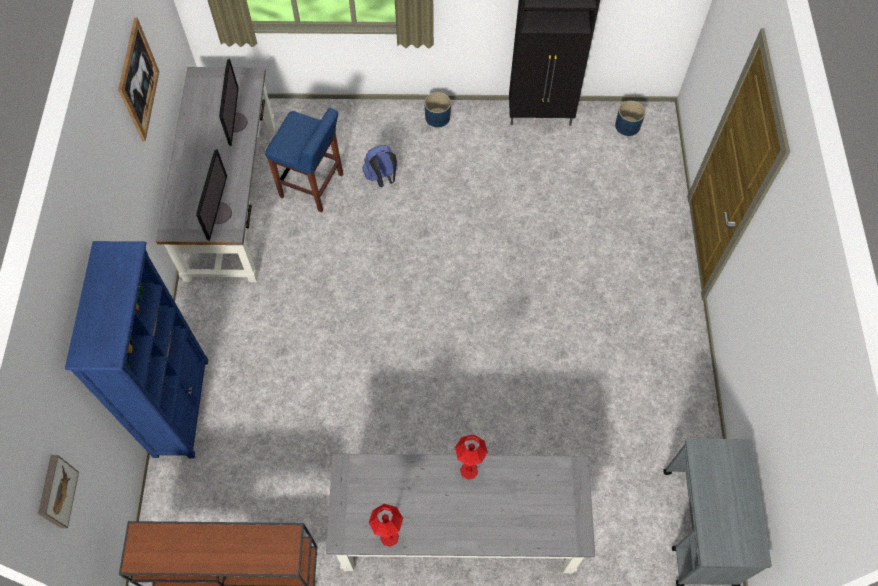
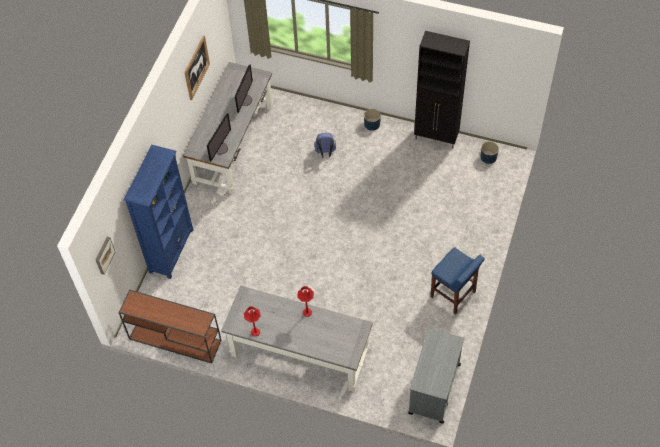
camera: 20 degrees right, 5 degrees down
(312, 186) = (283, 147): blue stool -> blue stool (453, 295)

